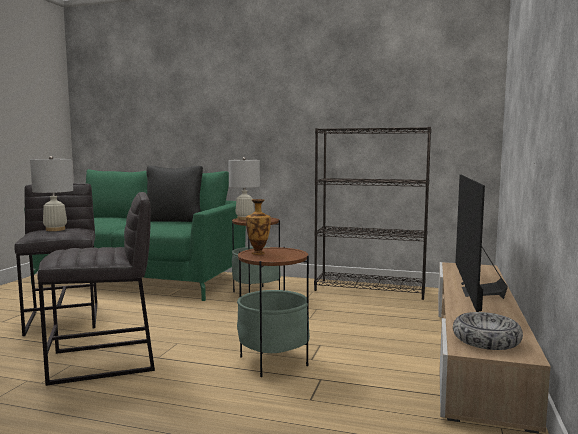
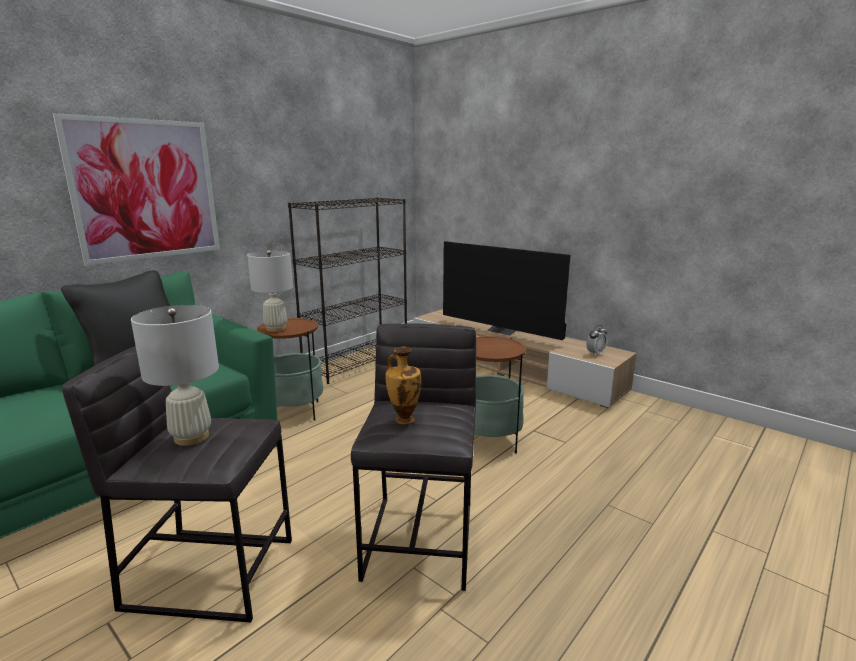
camera: 65 degrees left, 10 degrees up
(225, 118) = (146, 190): none -> picture
(258, 253) = (481, 350): vase -> vase (404, 419)
(486, 340) = (595, 353): bowl -> alarm clock

